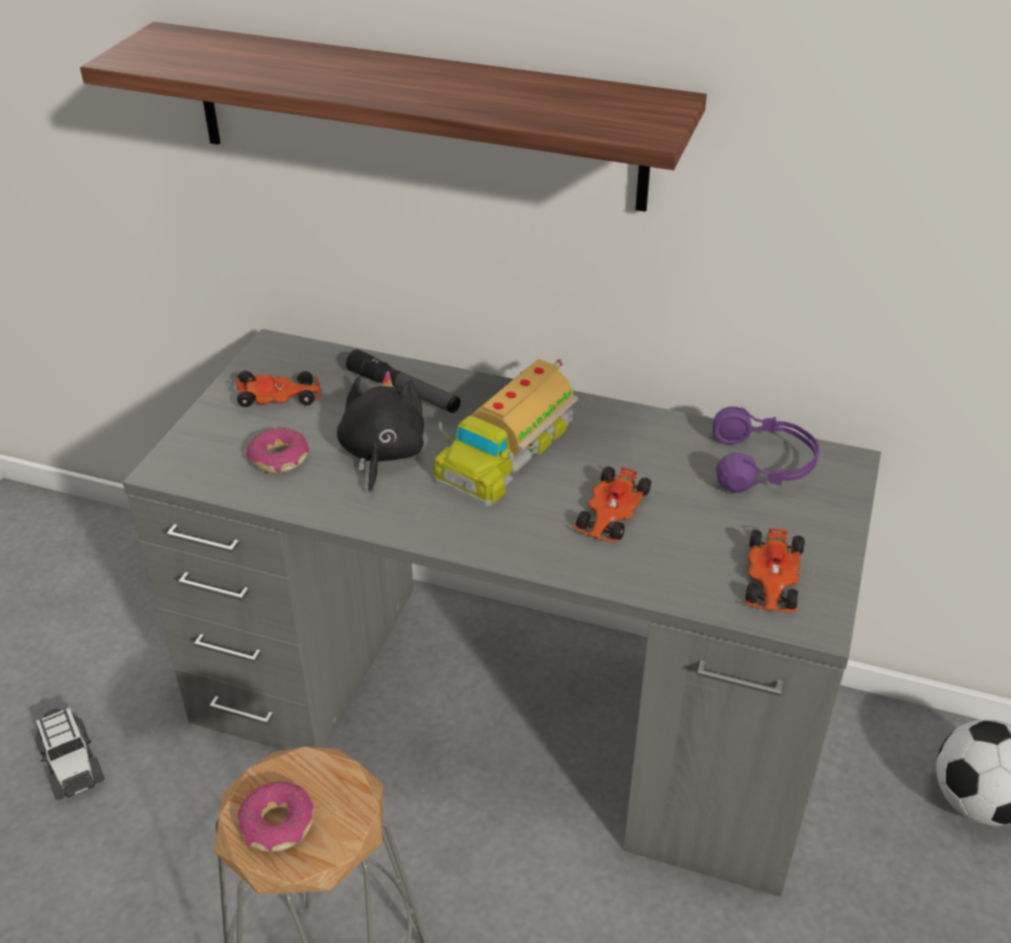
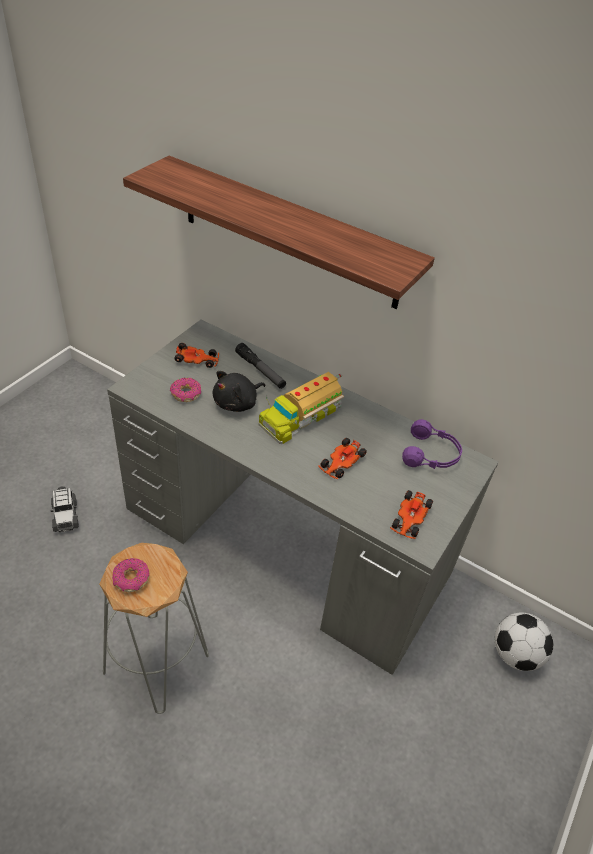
camera: 10 degrees right, 5 degrees up
(382, 454) = (237, 403): black plush toy -> black plush toy turned 150 degrees counterclockwise

